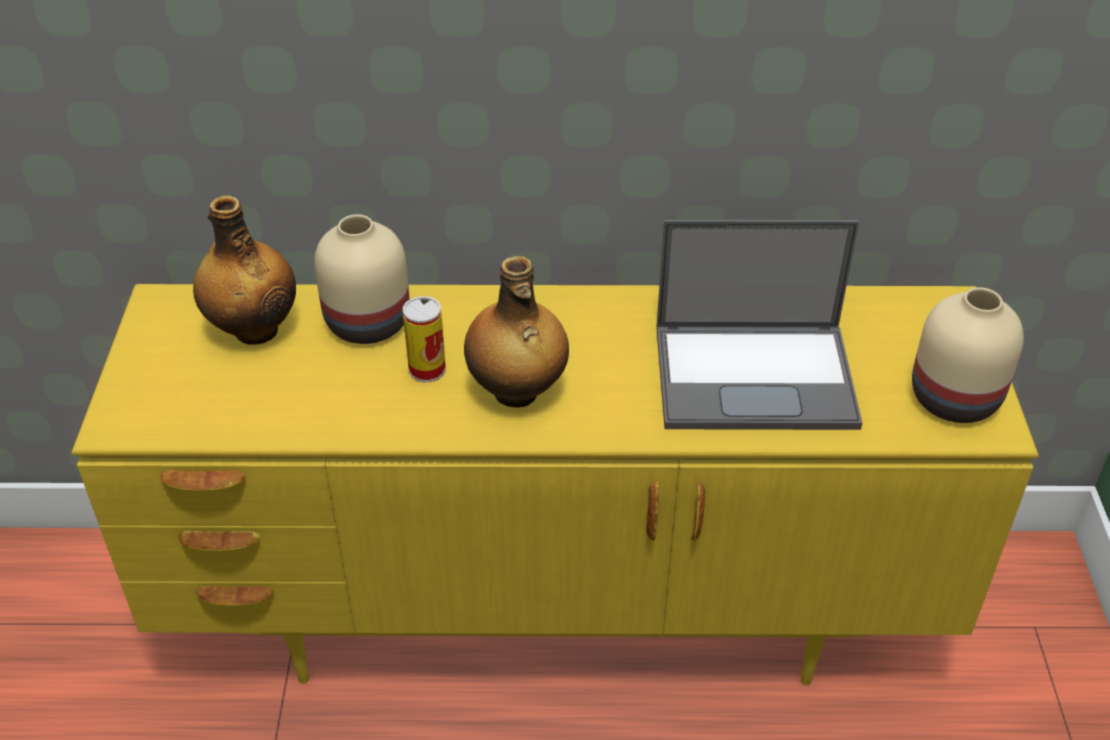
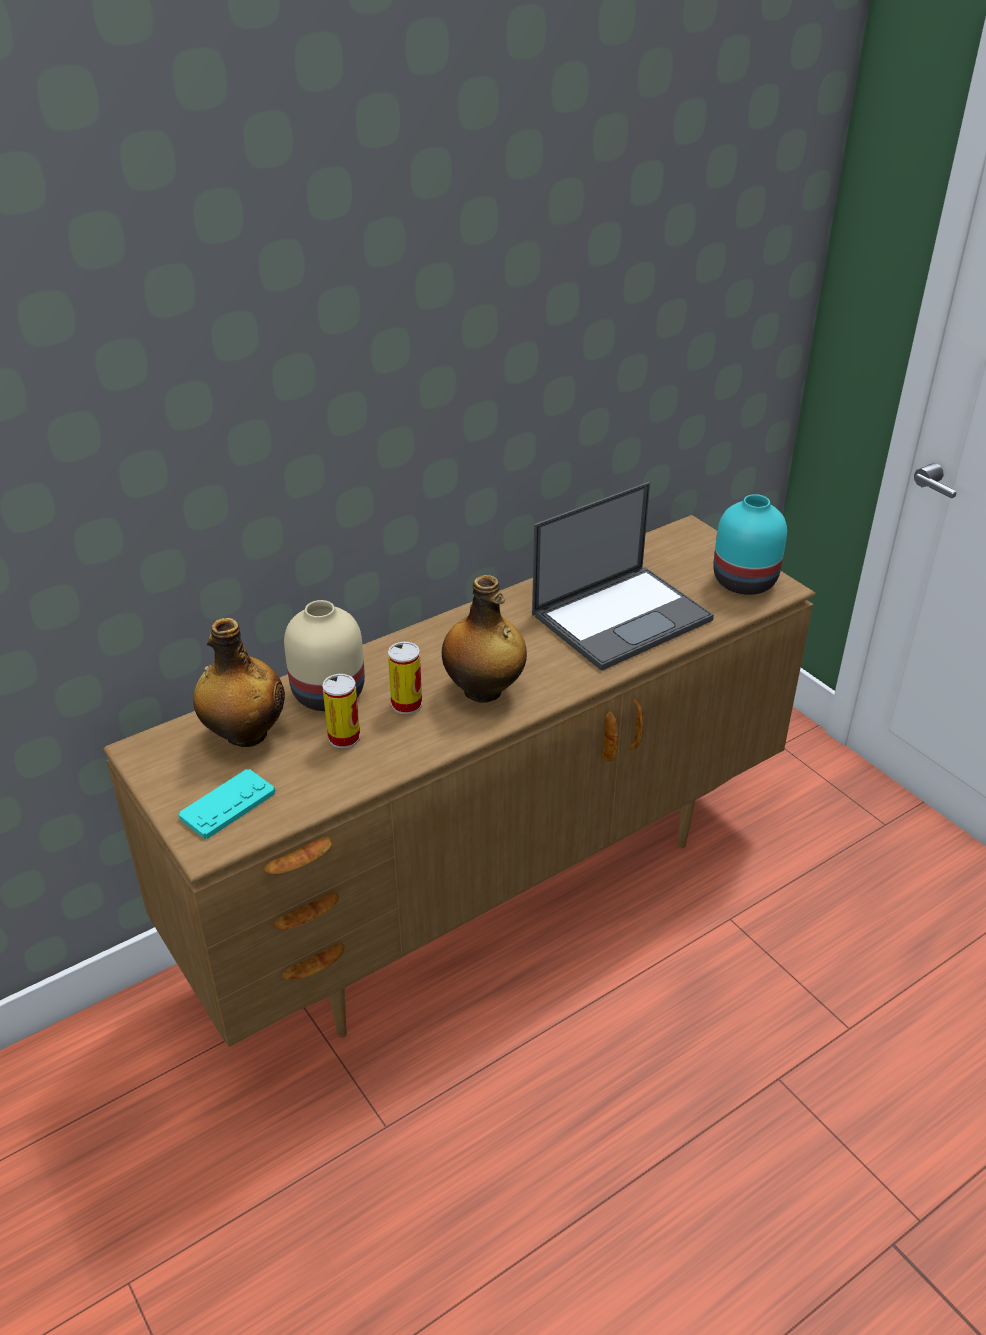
camera: 35 degrees left, 5 degrees down
(170, 393) = (227, 805): none -> turquoise game controller
(334, 376) = (344, 737): none -> can
(555, 620) = (490, 894): yellow dresser -> brown dresser
(951, 398) = (742, 581): beige vase -> turquoise vase

